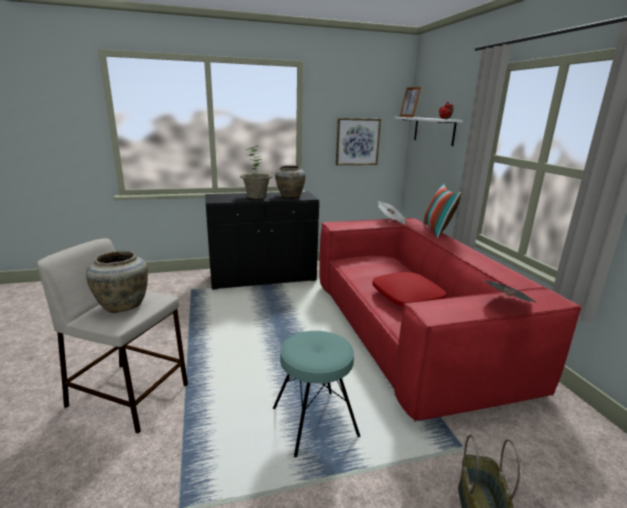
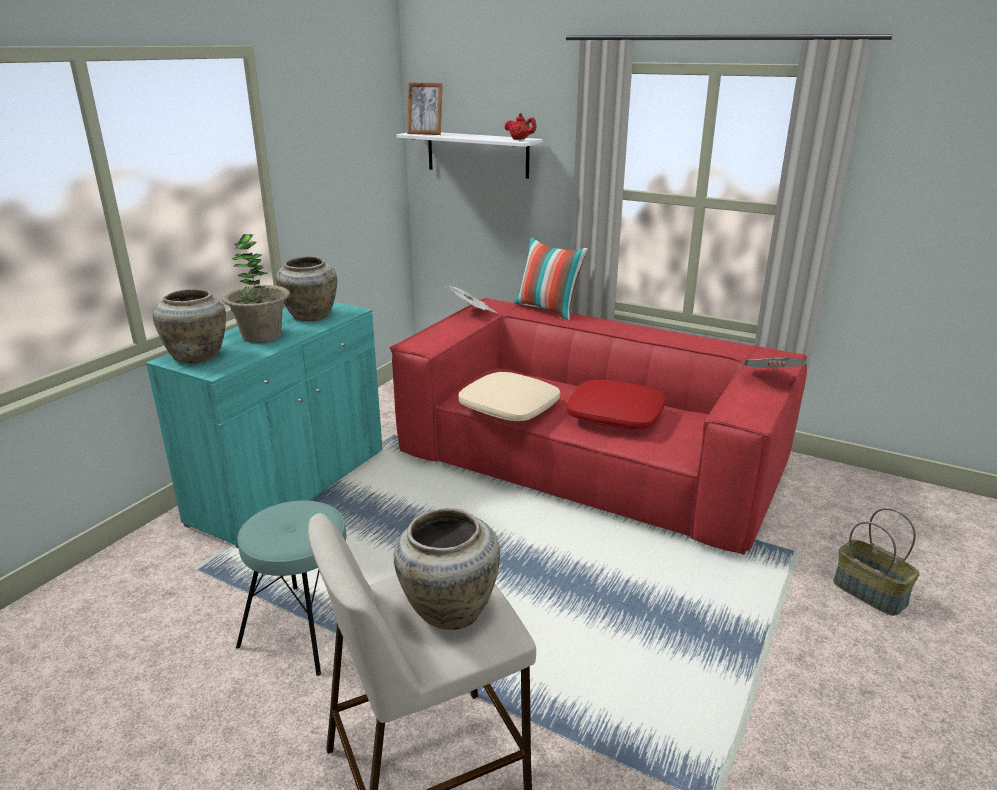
camera: 45 degrees left, 5 degrees up
(222, 196) = (198, 356): none -> beige vase
(263, 278) = (291, 486): black cabinet -> turquoise cabinet
(314, 421) = (669, 620): turquoise stool -> turquoise stool (306, 628)
(357, 142) = (349, 187): picture -> none
(359, 272) = (509, 407): none -> beige pillow

